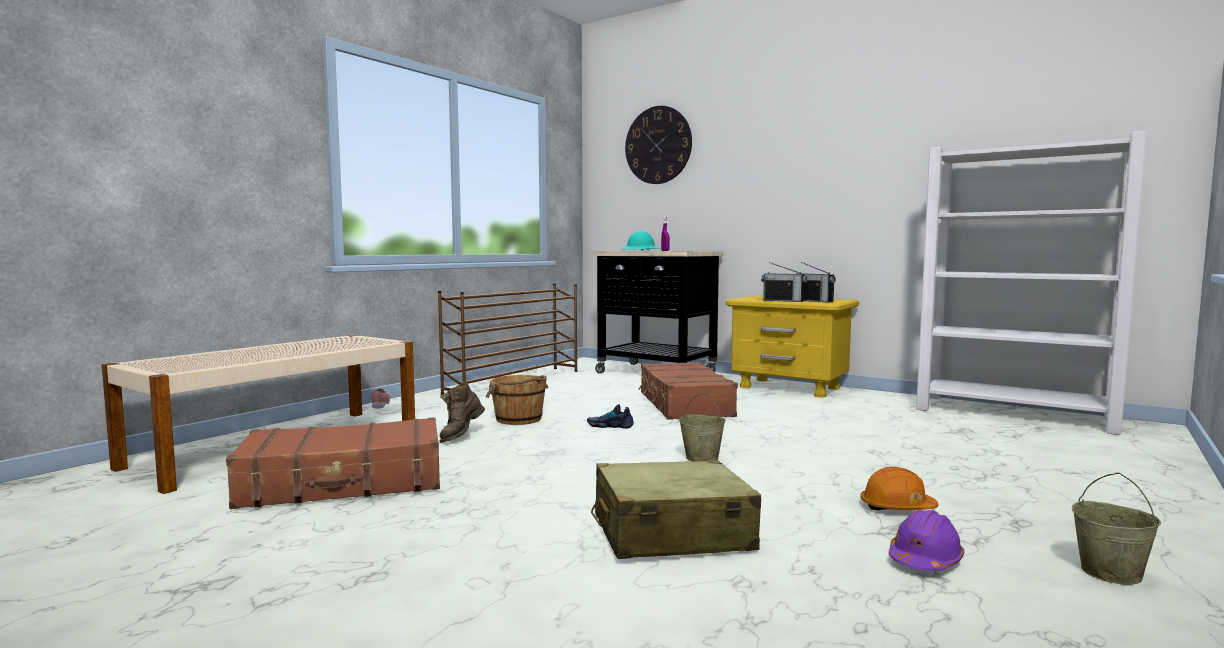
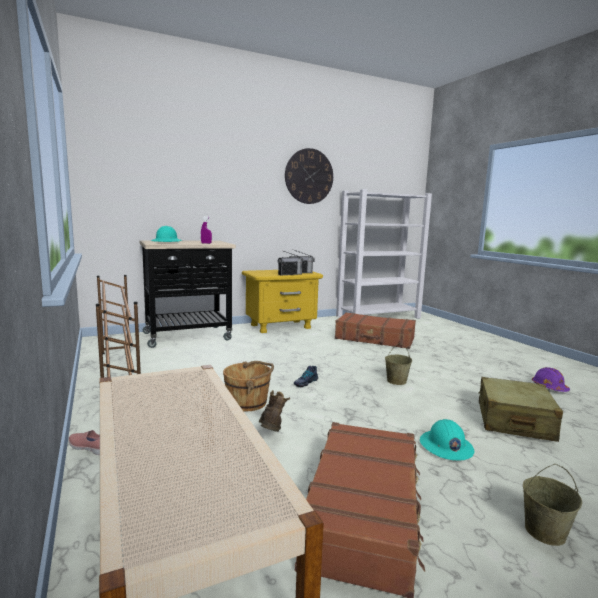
camera: 60 degrees left, 5 degrees up
(461, 436) = (271, 434): brown boot -> brown boot turned 150 degrees counterclockwise
(518, 500) = (445, 446): none -> turquoise hard hat
(658, 145) = (157, 153): wall clock -> wall clock (309, 176)
(684, 404) = (280, 353): brown suitcase -> brown suitcase (375, 339)
(897, 507) = (490, 372): orange hard hat -> none
(1111, 573) = (560, 369): beige bucket -> beige bucket (544, 531)

